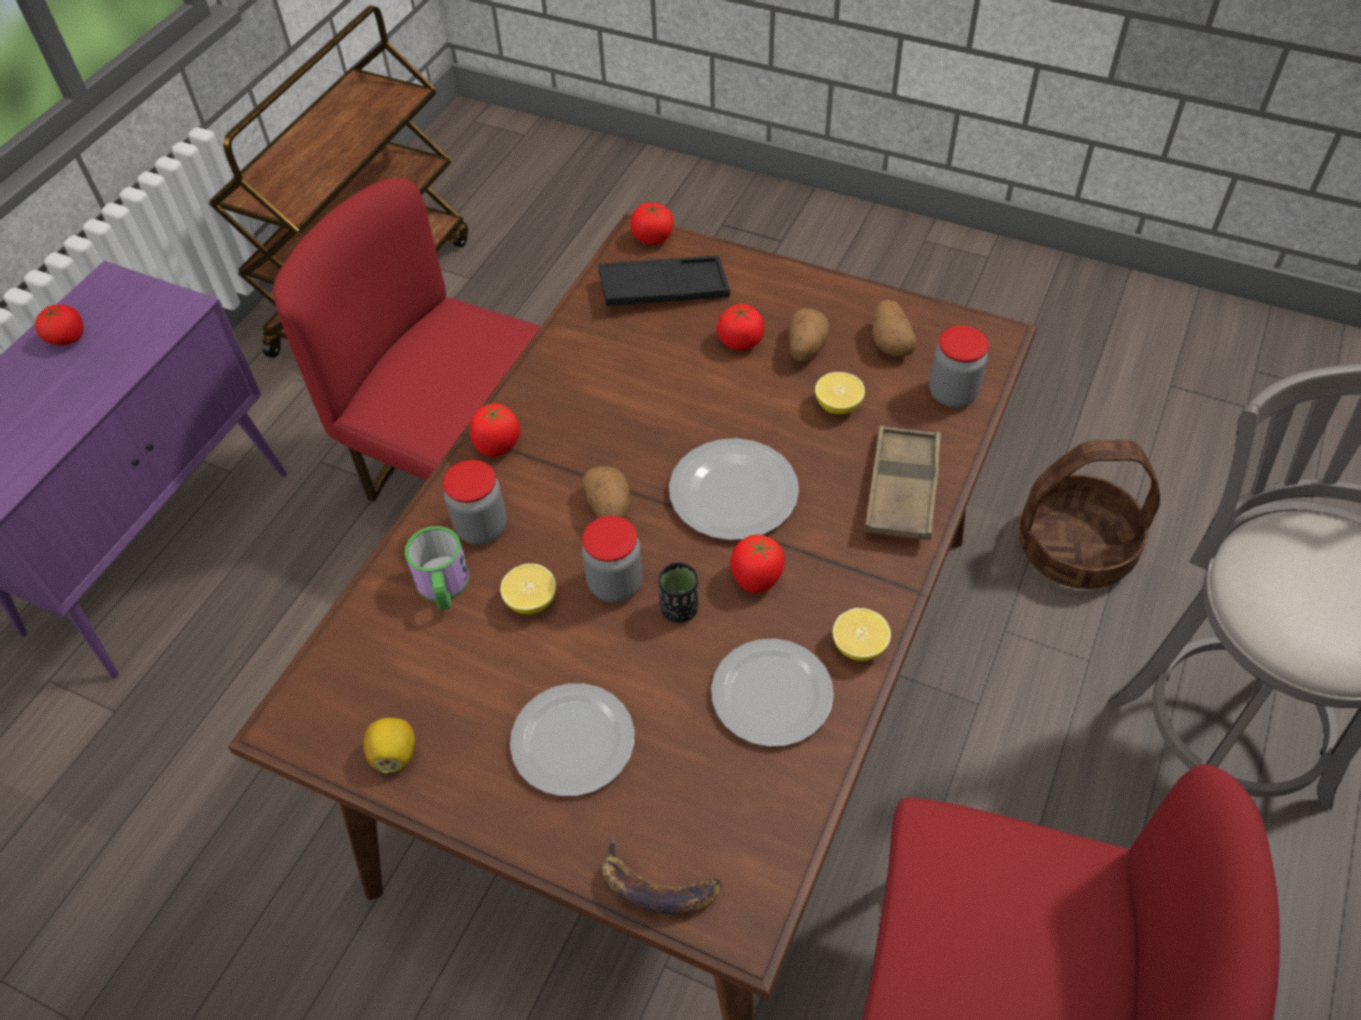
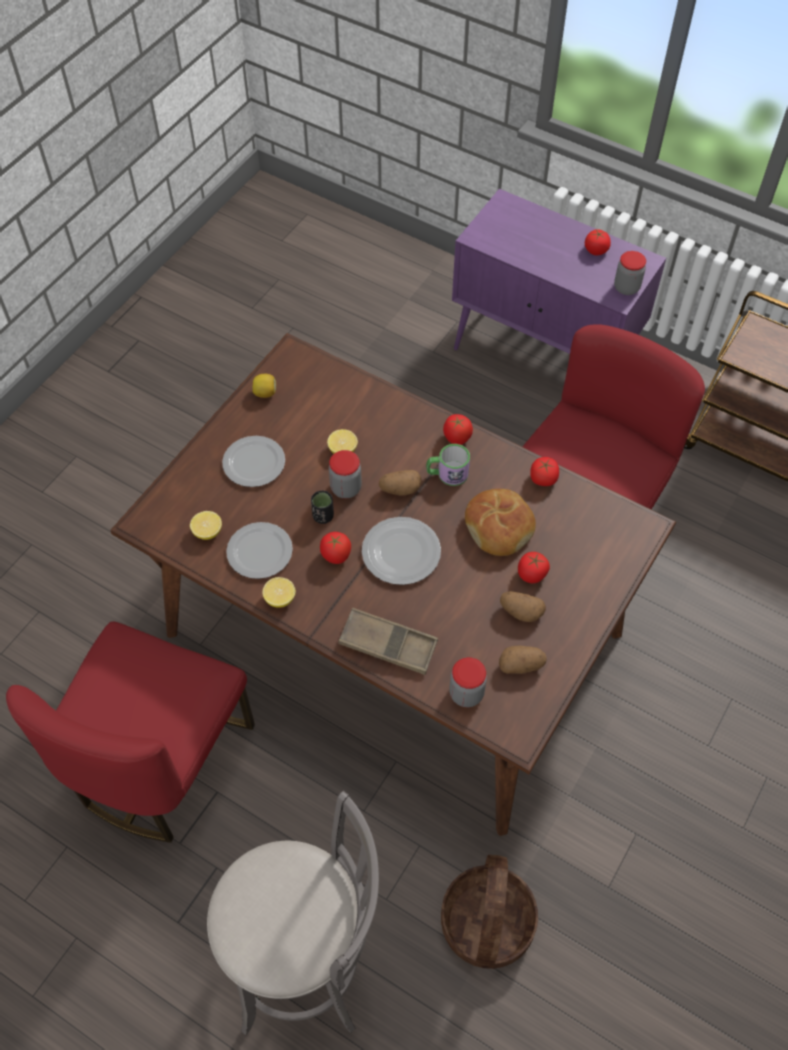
camera: 95 degrees right, 5 degrees up
(443, 588) = (359, 412): mug -> mug (447, 474)
(481, 528) = (396, 429): jar -> jar (626, 288)
(652, 237) = (643, 533): tomato -> tomato (543, 478)
(656, 885) = (171, 490): banana -> none
(664, 289) = (588, 535): black tray -> none
(665, 381) = (499, 527): none -> bread
(838, 405) = (464, 621): lemon -> lemon (207, 532)

